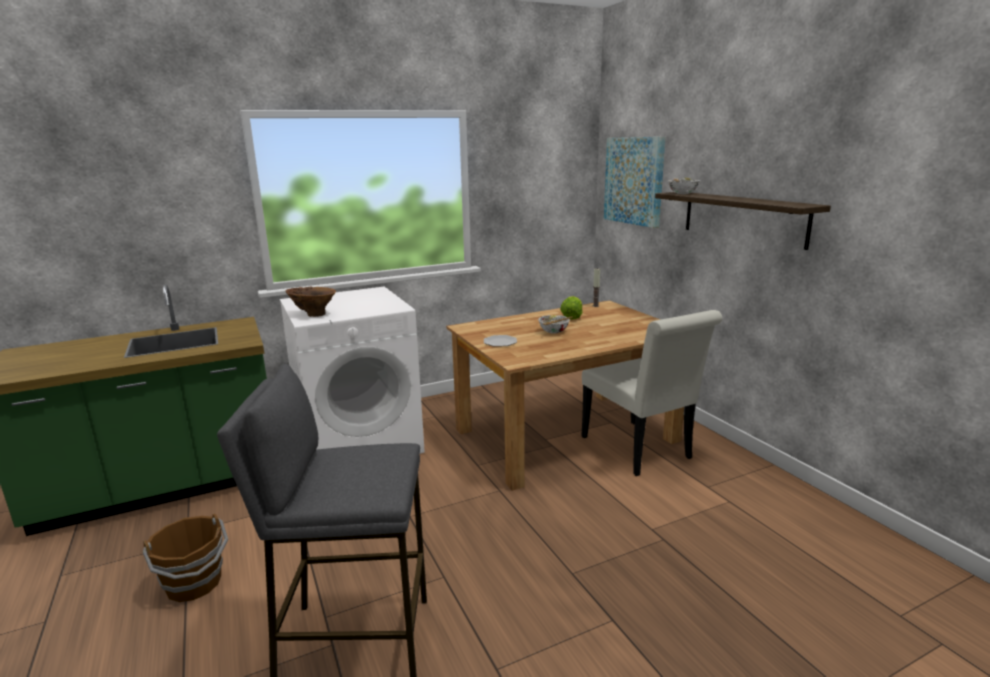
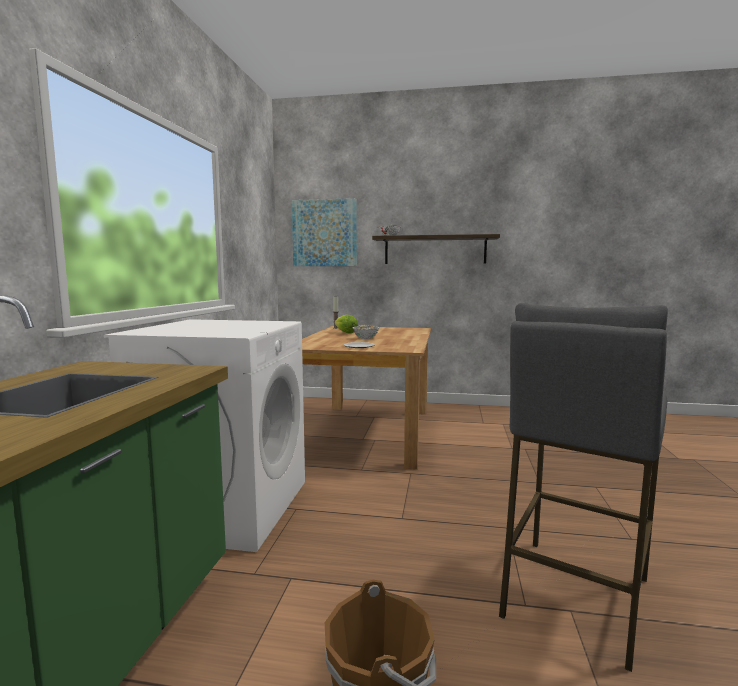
camera: 55 degrees left, 10 degrees down
(313, 314) = (222, 332): brown vase -> none
(640, 451) = (422, 422): white chair -> none

